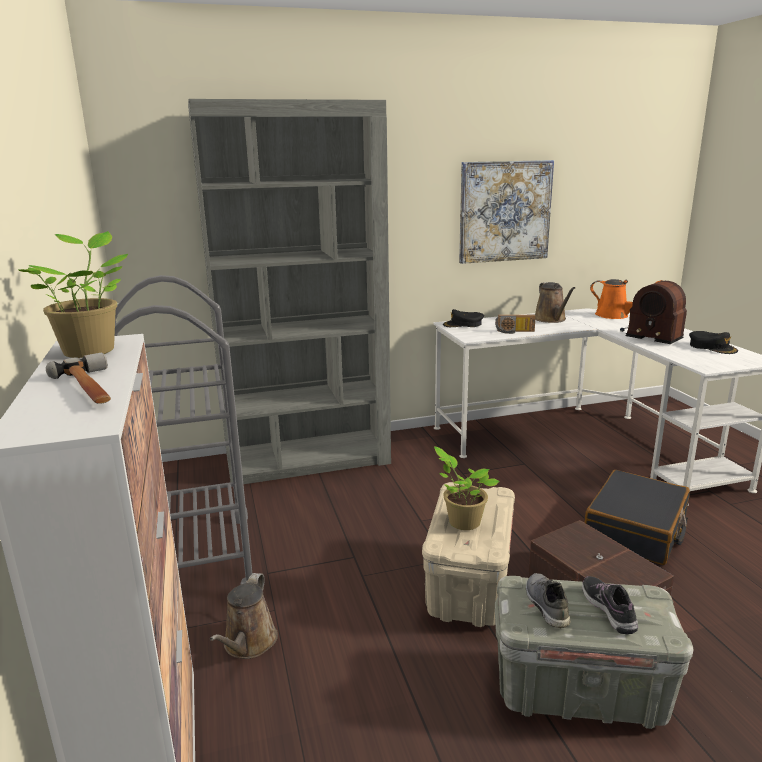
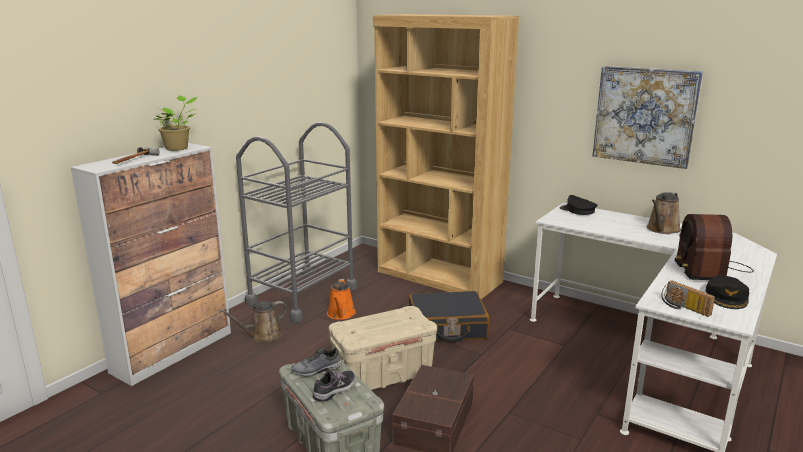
camera: 50 degrees right, 0 degrees up
(308, 459) = (439, 277): grey bookcase -> brown bookcase
(462, 521) = (372, 323): potted plant -> none
(514, 332) = (596, 227): radio -> radio (683, 308)
(545, 605) = (317, 370): grey shoe -> grey shoe turned 150 degrees counterclockwise
(615, 315) = (737, 246): orange watering can -> orange watering can (341, 314)
(636, 530) = (543, 419): black suitcase -> black suitcase (447, 327)

